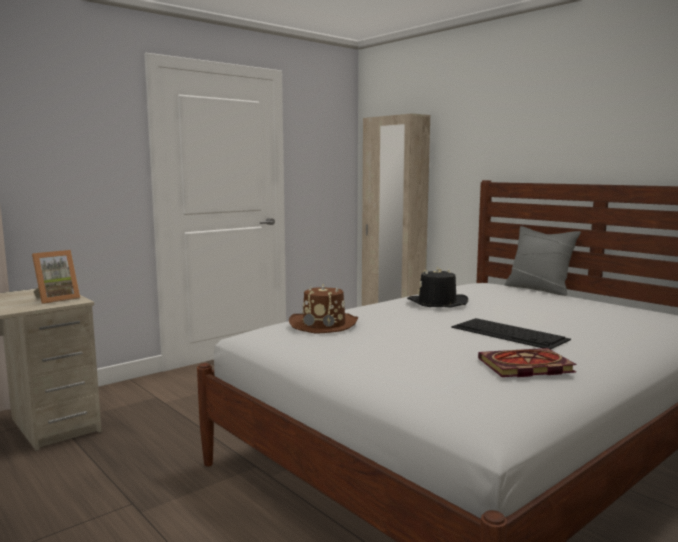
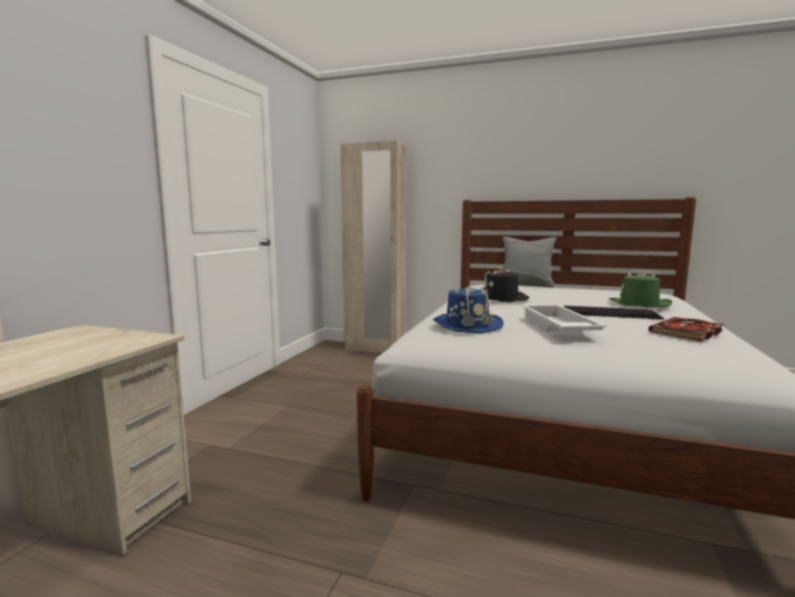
camera: 30 degrees left, 0 degrees up
(56, 299) = (119, 339): picture frame -> none
(324, 324) = (467, 325): brown hat -> blue hat
(397, 339) = (557, 327): none -> white tray
(584, 329) = (639, 304): none -> green hat

